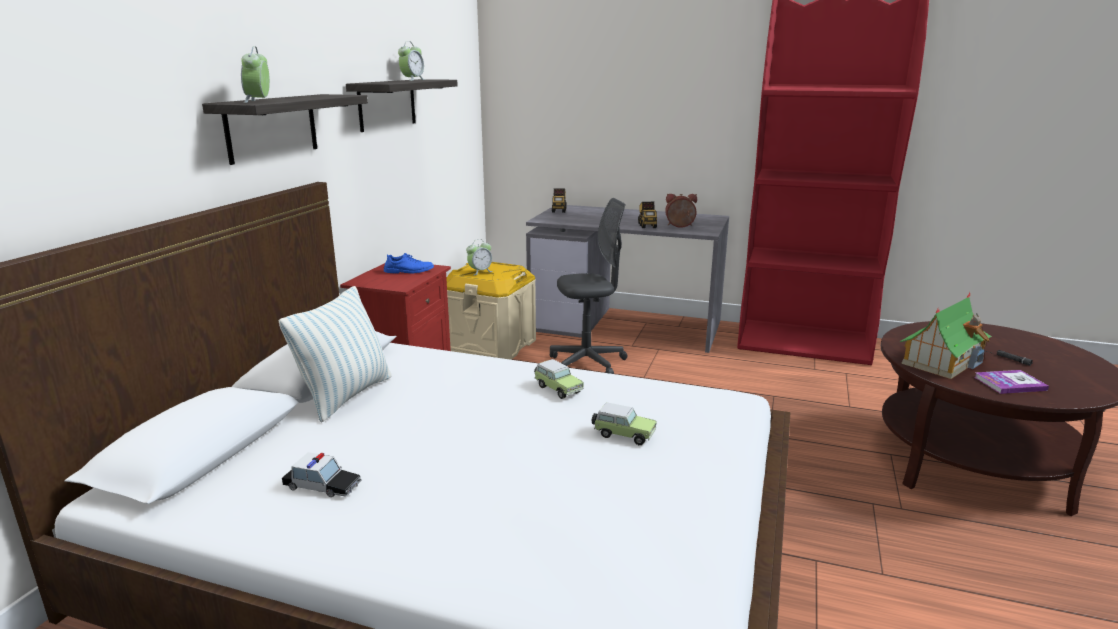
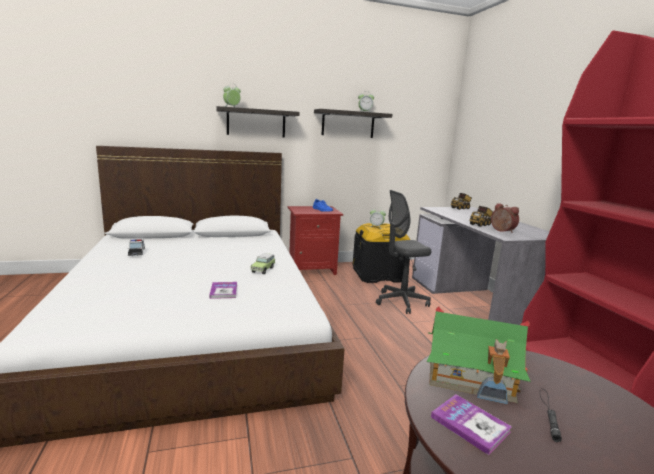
camera: 55 degrees right, 5 degrees down
(346, 396) = (214, 240): pillow -> none
(491, 346) = (378, 275): beige storage box -> black storage box
(588, 363) = (401, 302): grey office chair -> grey office chair turned 120 degrees clockwise
(622, 435) = (223, 291): toy car -> book

